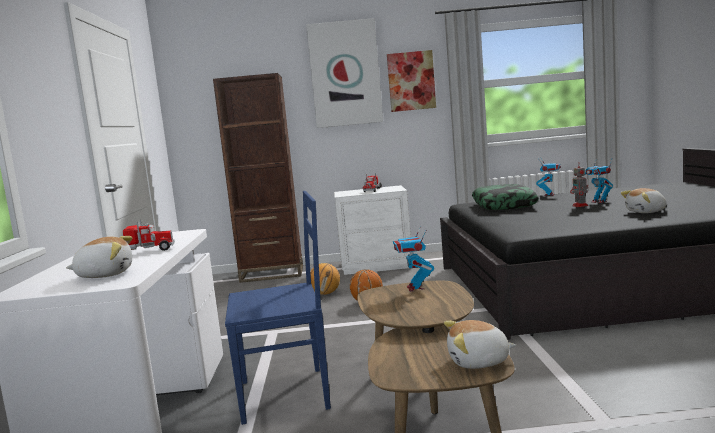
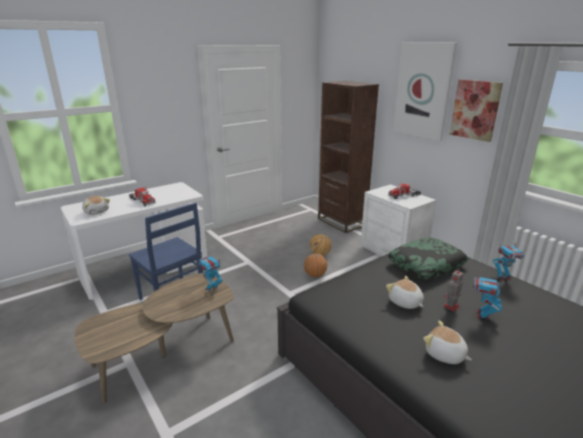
camera: 55 degrees right, 15 degrees up
(479, 362) = (108, 347): plush toy -> plush toy (405, 302)

